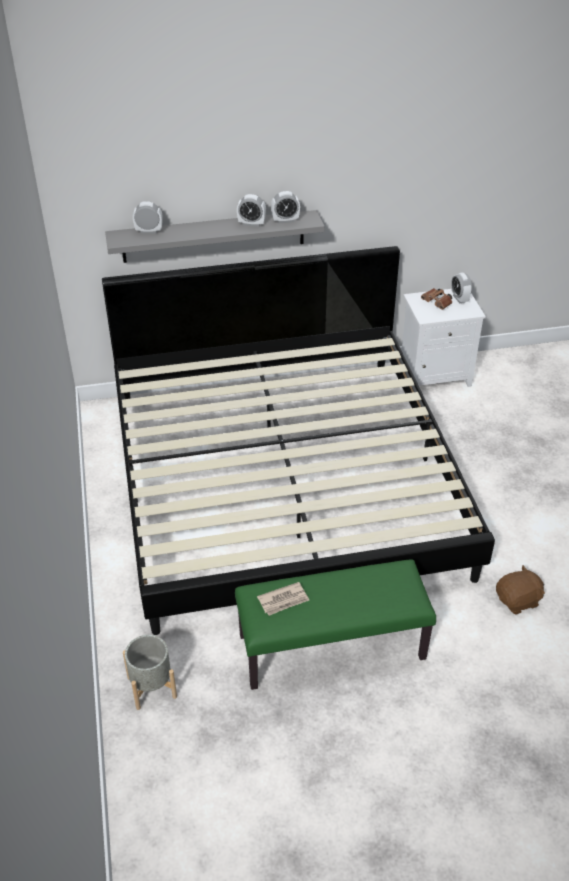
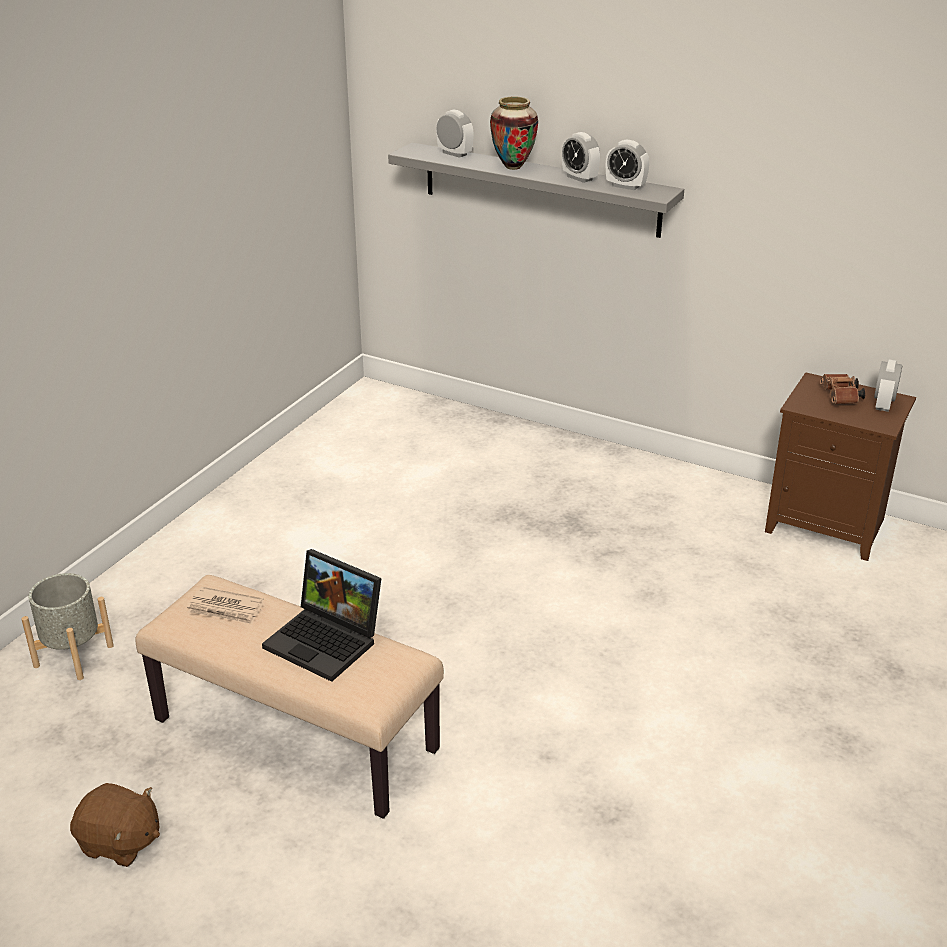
camera: 40 degrees right, 10 degrees down
(200, 229) = (513, 167): none -> vase
(284, 481) = (474, 544): bed -> none
(332, 646) = (297, 734): green bench -> beige bench
(358, 584) = (327, 641): none -> laptop
(435, 374) = (828, 525): white nightstand -> brown nightstand
(518, 600) = (599, 834): brown plush toy -> brown plush toy (120, 843)

